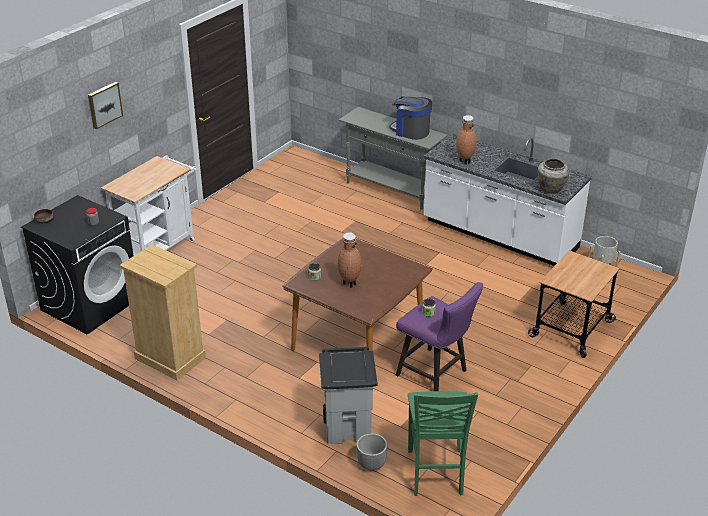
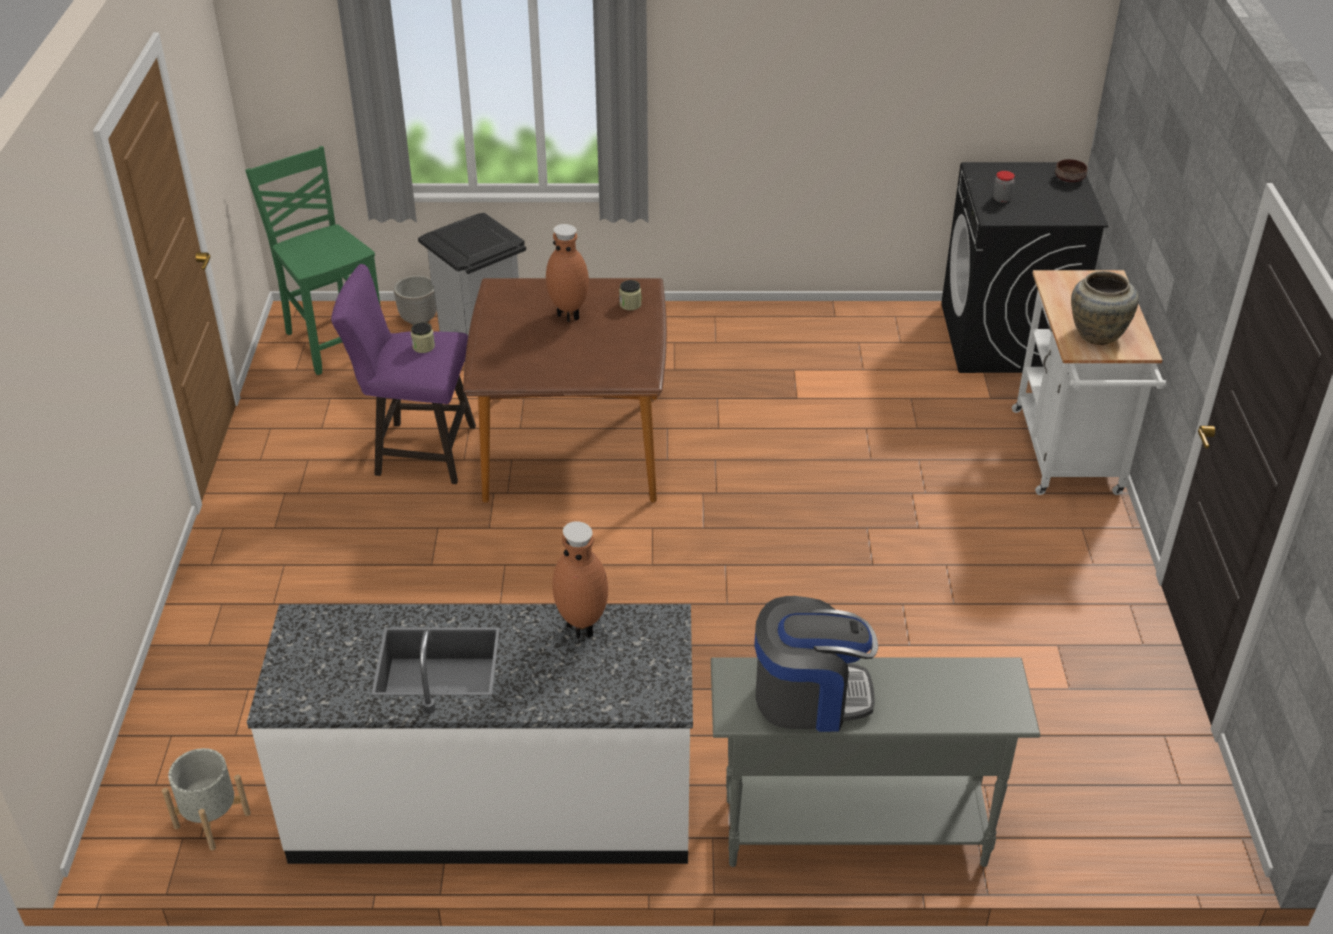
camera: 145 degrees right, 5 degrees up
(104, 104) = (1171, 148): picture -> none
(170, 358) = (798, 323): beige dresser -> none
(550, 189) = (329, 626): beige vase -> beige vase (1096, 333)
(572, 329) = (227, 625): cart -> none

